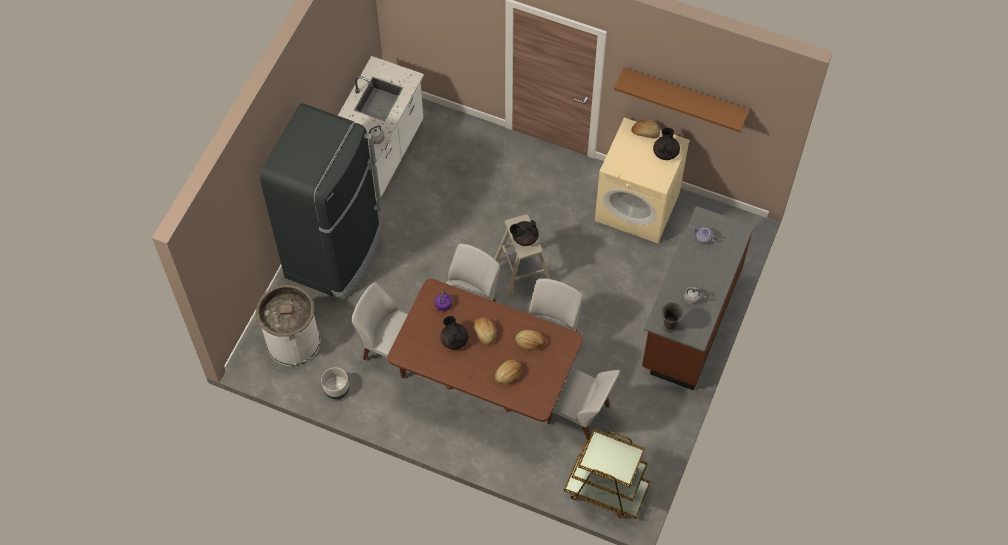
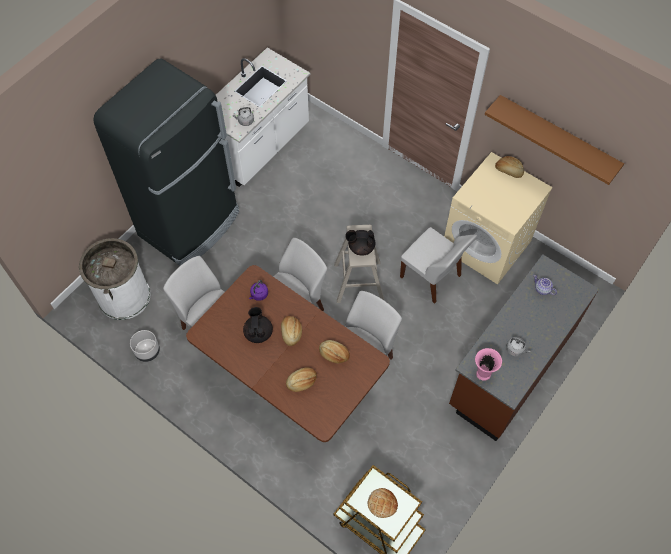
camera: 15 degrees right, 0 degrees up
(580, 415) = (373, 438): white chair -> white chair (431, 277)
(611, 459) = (382, 503): none -> bread
(665, 152) = (524, 194): black teapot -> none
(669, 327) = (482, 374): grey vase -> pink vase

